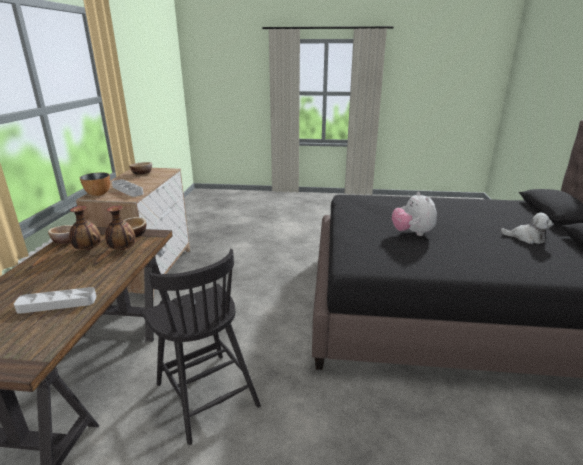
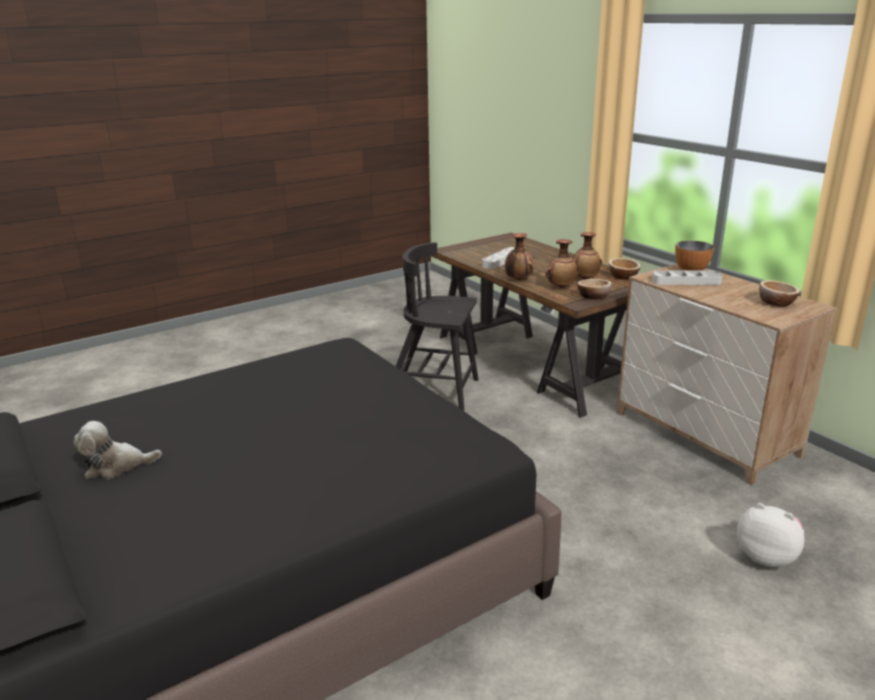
camera: 140 degrees right, 0 degrees up
(121, 270) = (518, 280): none -> vase
(412, 233) = (304, 409): plush toy -> plush toy (767, 557)

